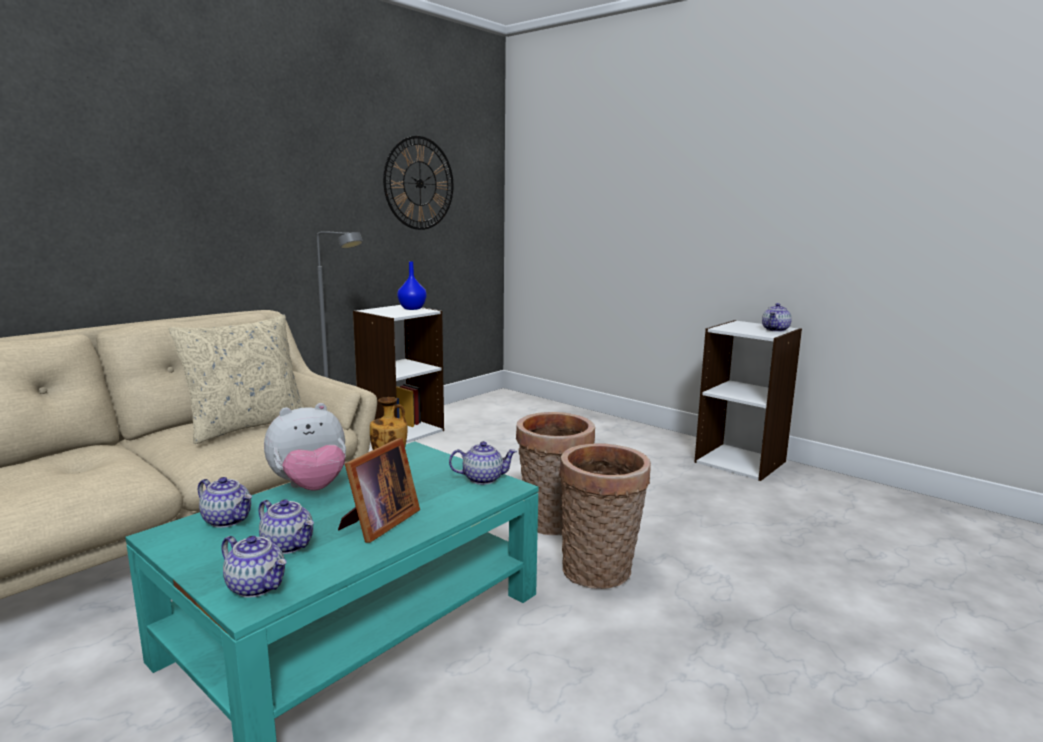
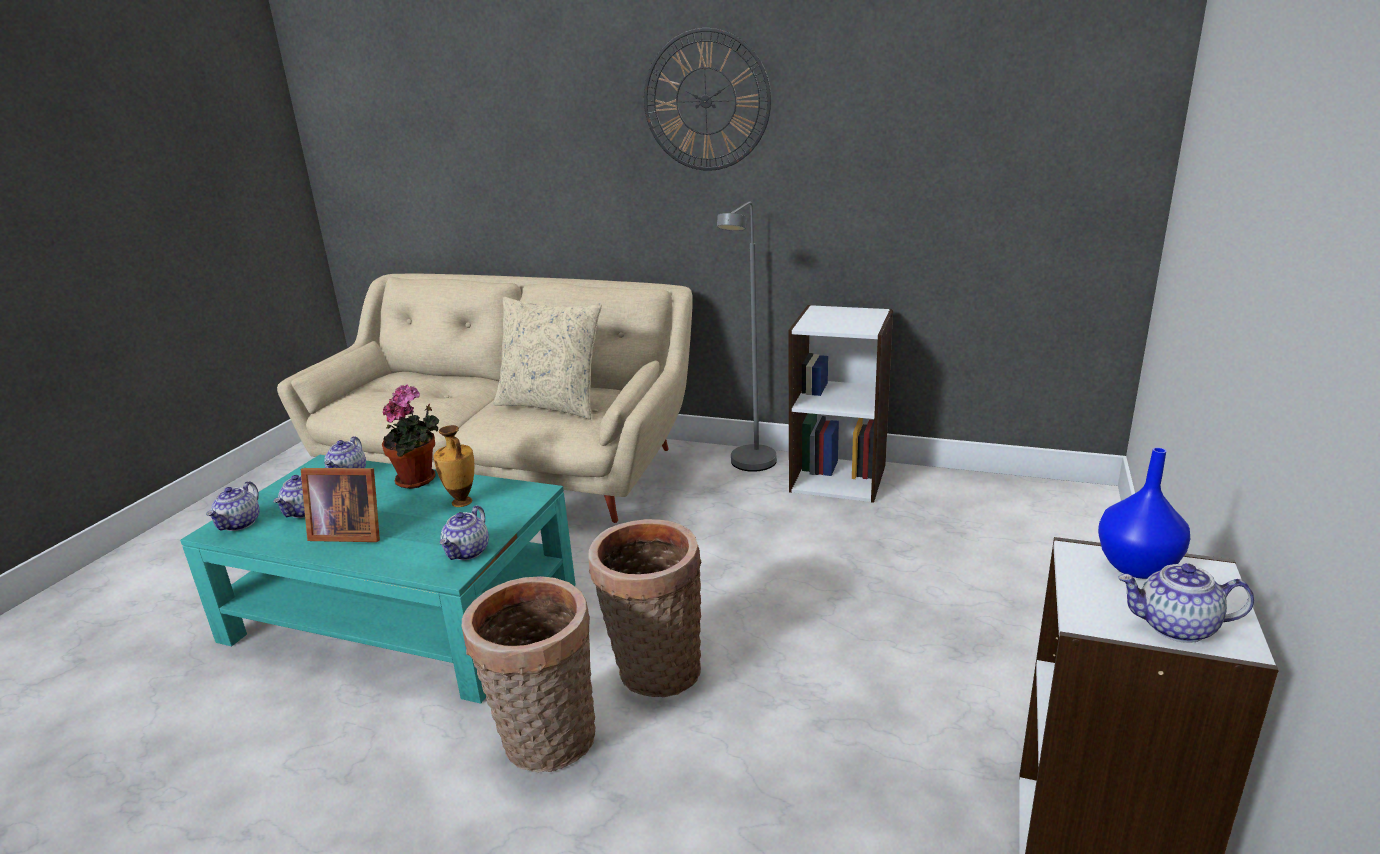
camera: 70 degrees right, 10 degrees up
(310, 487) = (419, 480): plush toy -> potted plant
(412, 308) = (866, 321): blue vase -> blue vase (1137, 567)
(419, 183) = (953, 126): wall clock -> wall clock (706, 101)
(483, 478) = (468, 552): teapot -> teapot turned 45 degrees clockwise

